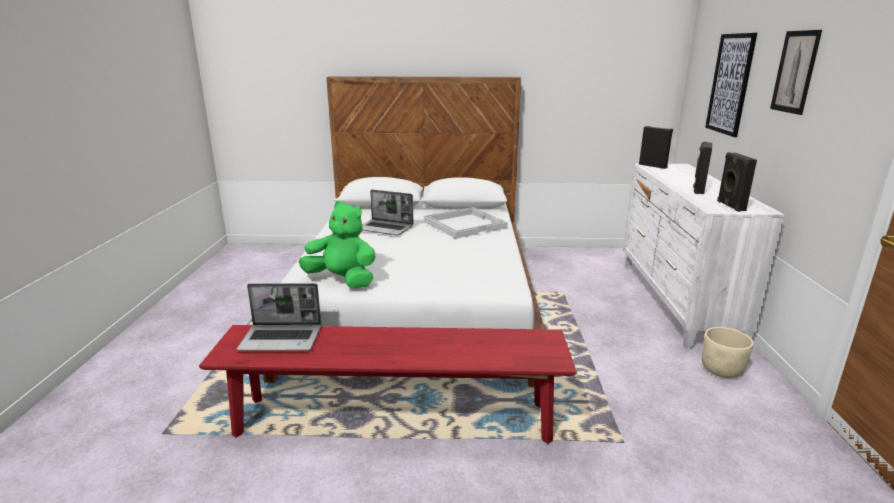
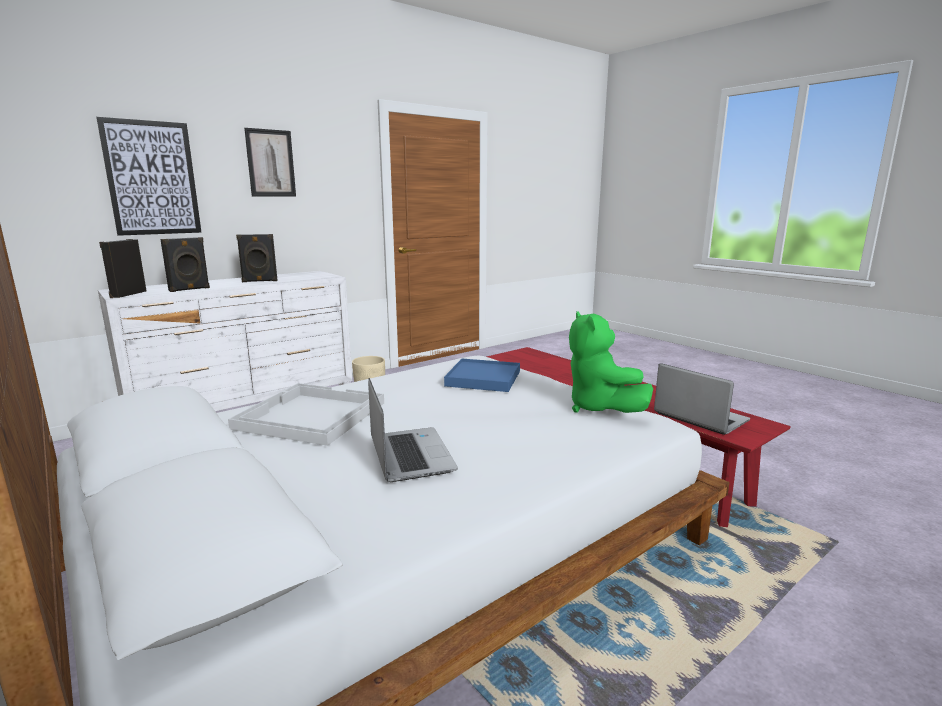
camera: 130 degrees left, 5 degrees down
(451, 271) = (483, 378): none -> blue tray
(730, 206) = (313, 275): black speaker -> black speaker (189, 289)

